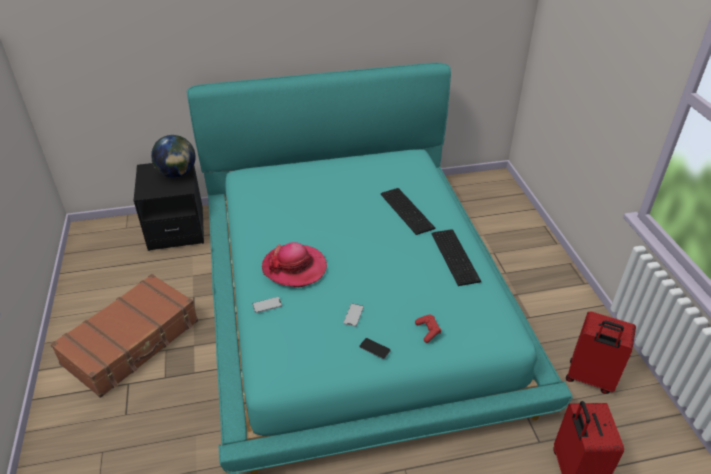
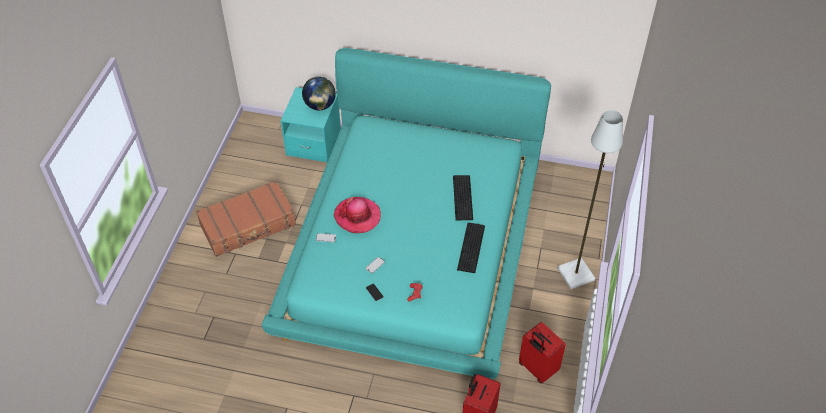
camera: 25 degrees right, 10 degrees up
(176, 228) = (313, 142): black nightstand -> turquoise nightstand
(548, 265) = (576, 274): none -> grey floor lamp

